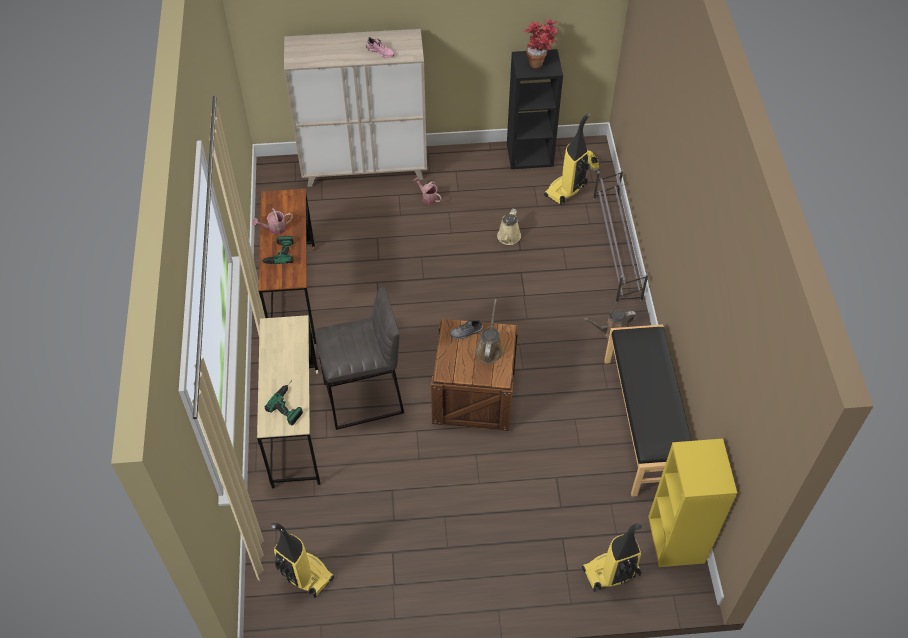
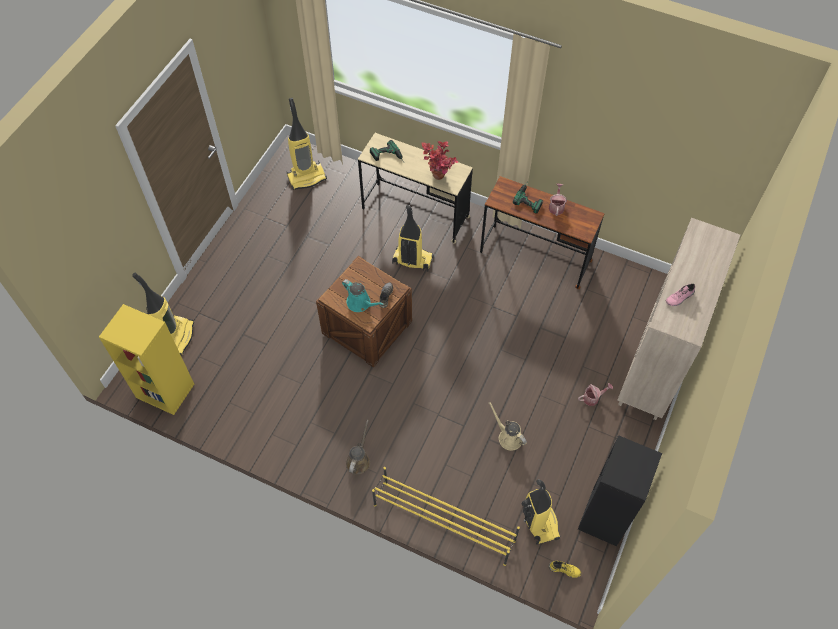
camera: 120 degrees right, 5 degrees up
(364, 398) = (412, 260): grey stool -> vacuum cleaner
(489, 349) = (360, 303): brown watering can -> turquoise watering can
(540, 62) = (631, 470): potted plant -> potted plant (439, 179)
(616, 248) = (443, 522): grey shoe rack -> yellow shoe rack
(644, 423) = (263, 429): black bench -> none

